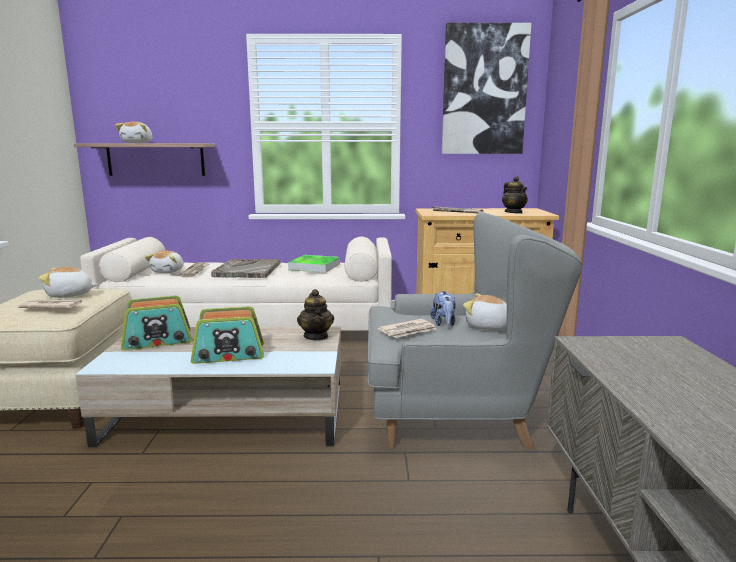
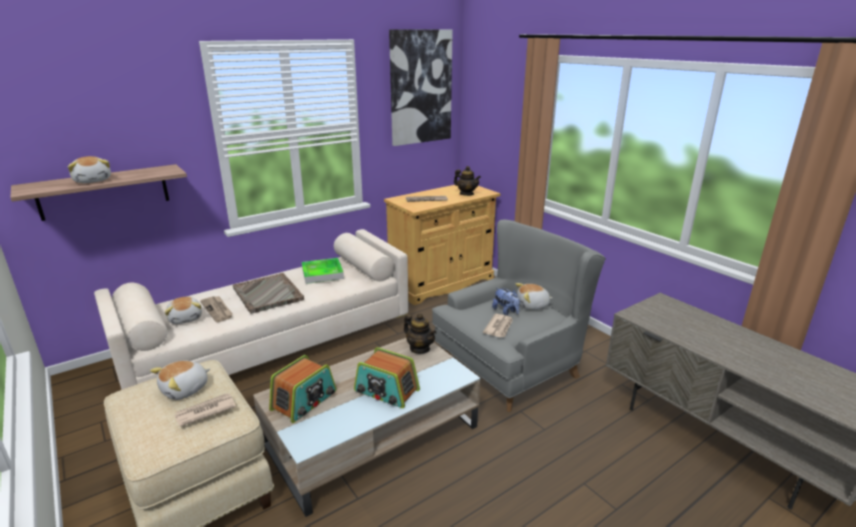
camera: 35 degrees left, 10 degrees up
(229, 354) = (386, 391): radio -> radio turned 75 degrees clockwise

